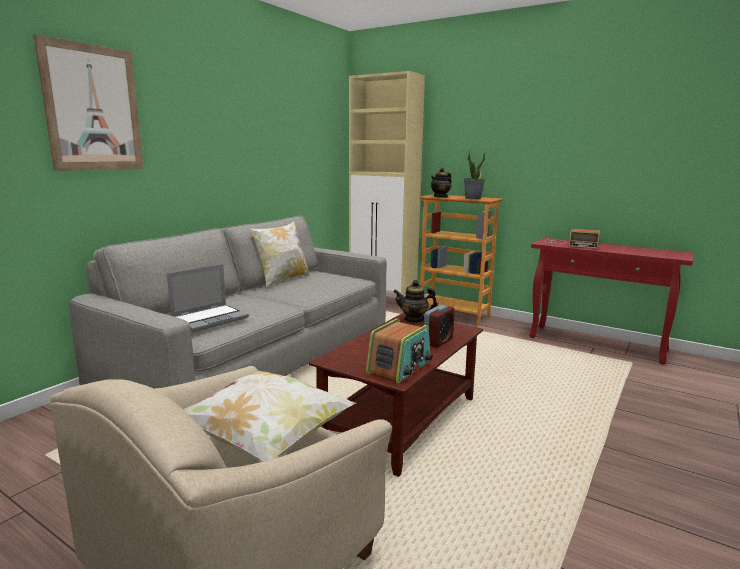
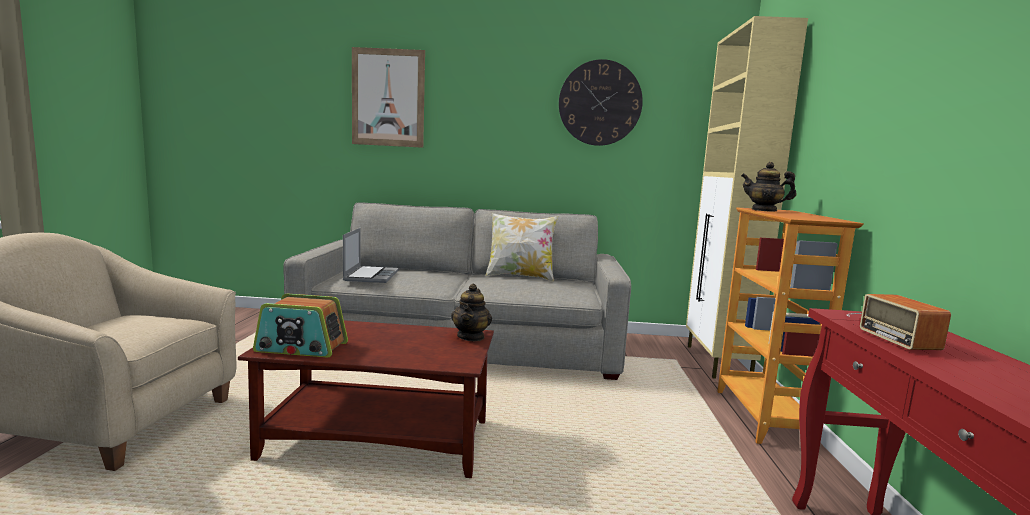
camera: 60 degrees right, 5 degrees down
(210, 319) = (371, 276): laptop -> laptop turned 105 degrees counterclockwise
(266, 440) = (122, 326): pillow -> none
(278, 118) = (600, 103): none -> wall clock
(414, 319) = (471, 337): teapot -> teapot turned 150 degrees counterclockwise
(438, 341) = (399, 355): alarm clock -> none
(472, 198) = (796, 216): potted plant -> none

